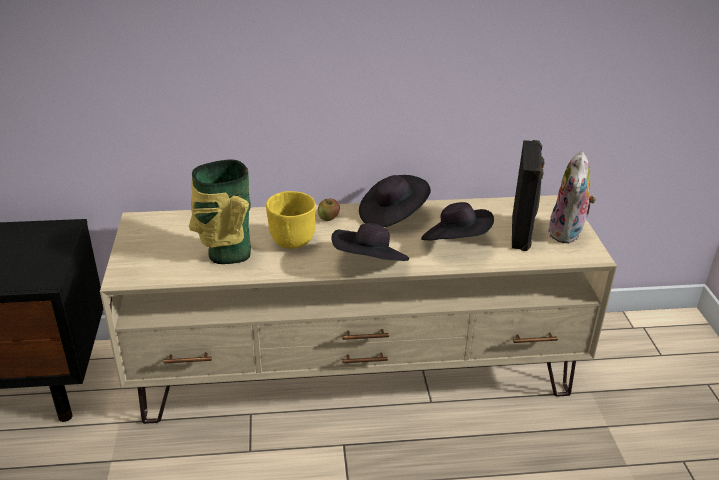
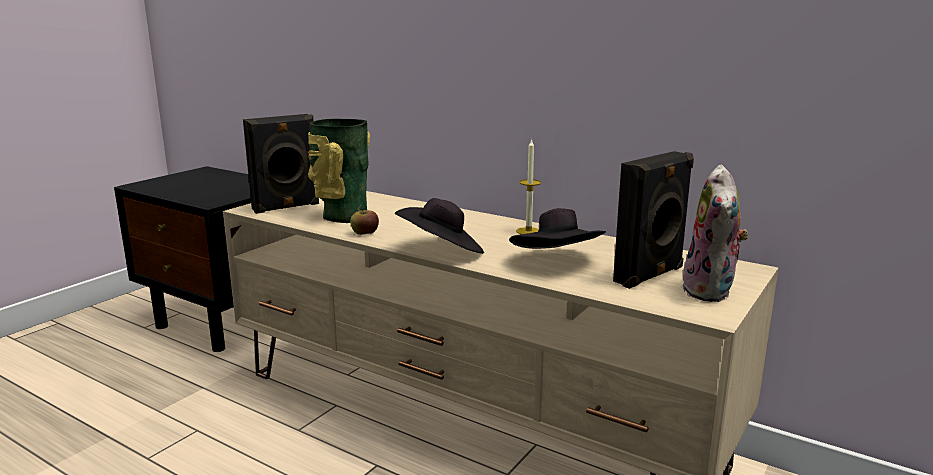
camera: 40 degrees right, 15 degrees down
(155, 261) = (286, 207): none -> black speaker
(291, 241) = (405, 223): yellow bowl -> none
(328, 218) = (466, 219): apple -> apple (365, 233)
(392, 215) = (528, 231): black hat -> candle
(567, 234) = (711, 291): plush toy -> plush toy turned 45 degrees counterclockwise

